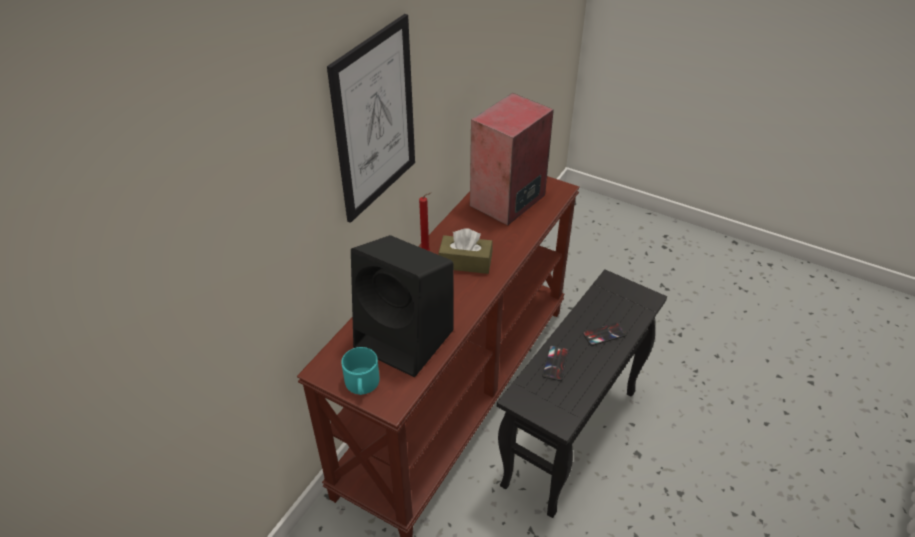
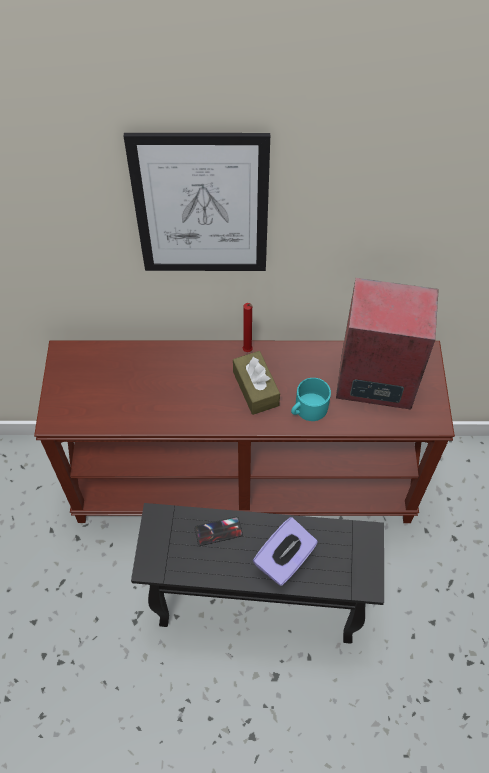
camera: 60 degrees right, 15 degrees up
(362, 384) = (63, 388): turquoise mug -> turquoise mug (308, 409)
(407, 339) = (130, 393): black speaker -> none
(604, 334) = (284, 560): phone -> purple tissue box

